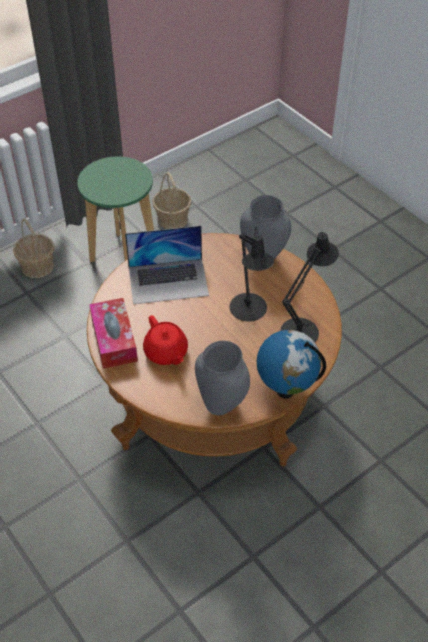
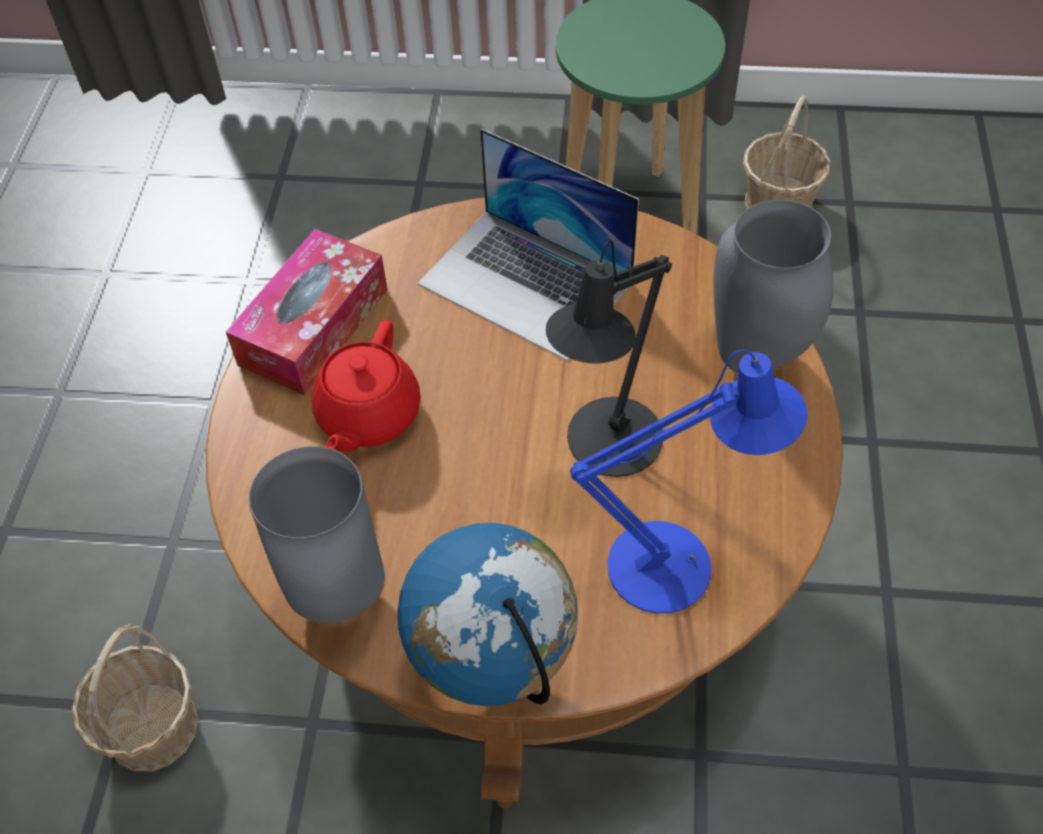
camera: 45 degrees right, 5 degrees up
(37, 266) = (478, 150): basket -> basket (151, 727)
(303, 329) = (675, 564): black table lamp -> blue table lamp

